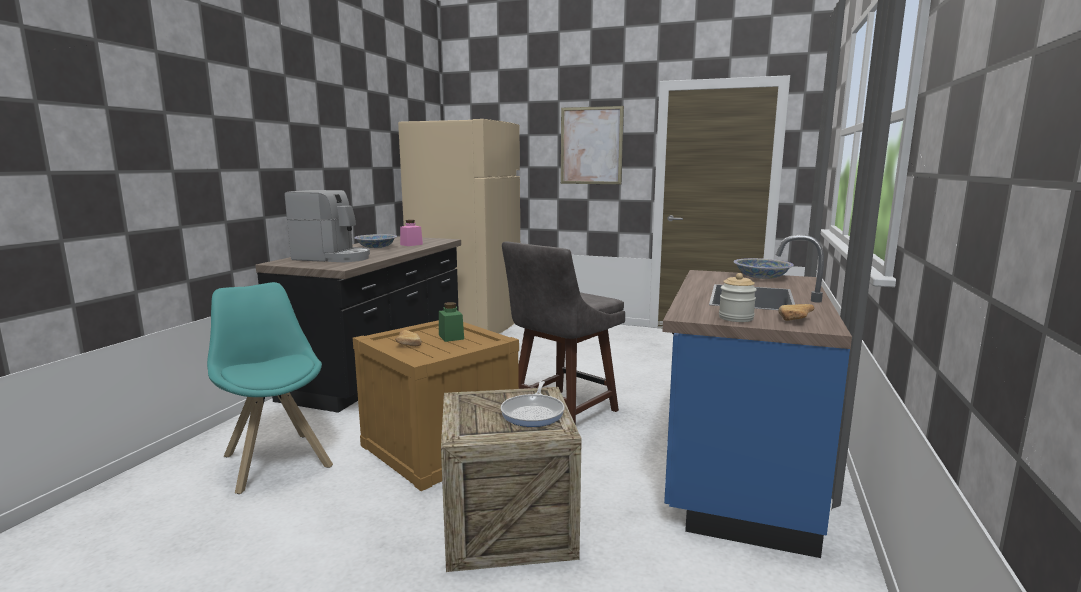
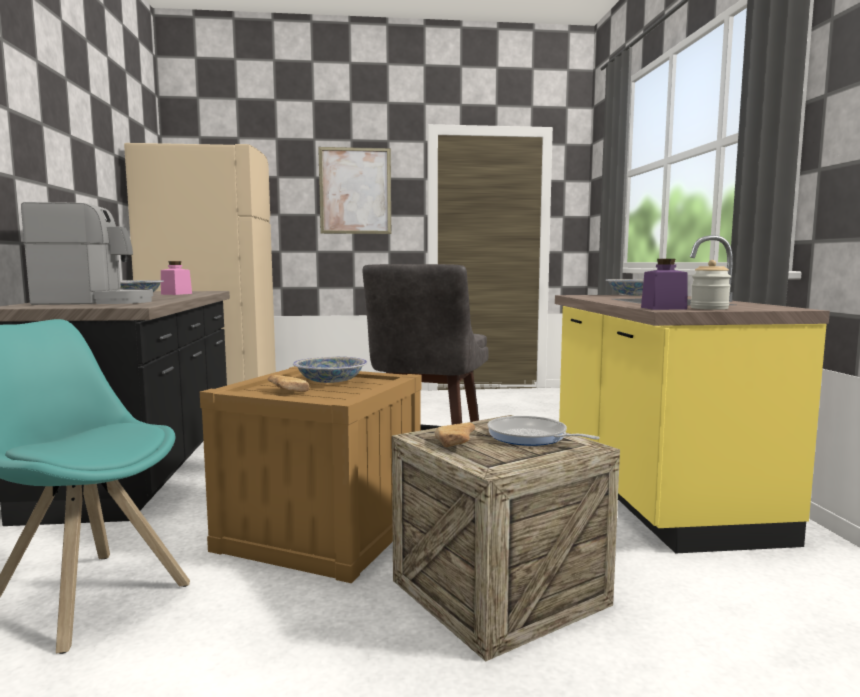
camera: 25 degrees left, 5 degrees down
(451, 337) = (330, 381): green jar -> bowl
(533, 413) = (530, 437): frying pan -> frying pan turned 150 degrees clockwise
(693, 313) = (663, 308): none -> purple jar
(736, 472) = (655, 495): blue counter -> yellow counter
(794, 321) = (758, 307): bread -> bread (455, 445)

